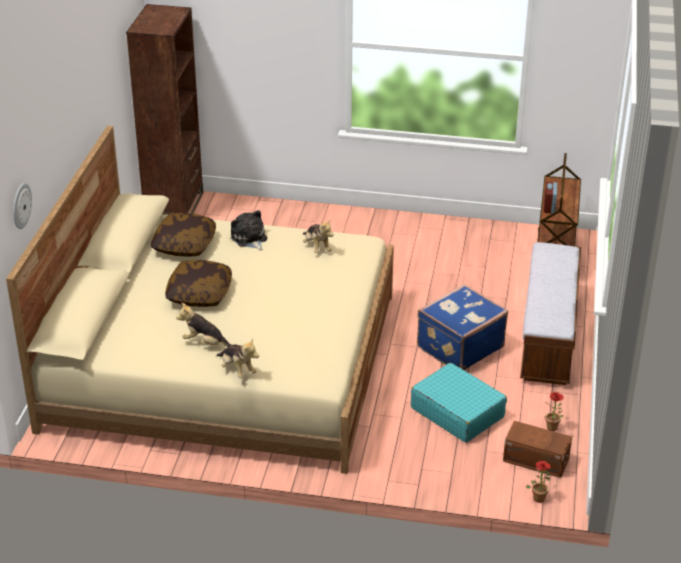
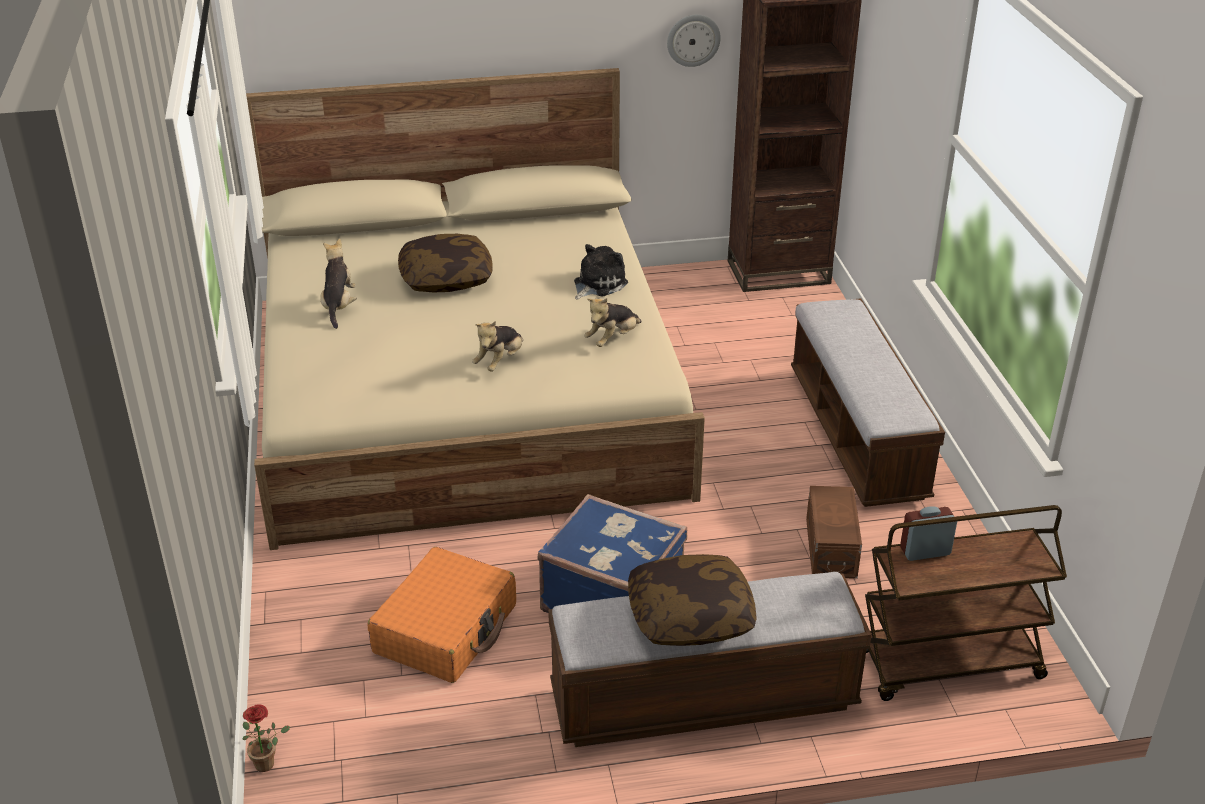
camera: 70 degrees right, 0 degrees up
(20, 205) = (326, 39): wall clock -> wall clock (693, 40)
(184, 245) = (551, 244): pillow -> pillow (690, 616)
(237, 370) = (291, 341): plush toy -> plush toy (500, 361)
(363, 230) = (856, 435): none -> bench
(457, 412) = (446, 629): turquoise suitcase -> orange suitcase
(536, 461) = (357, 745): brown storage box -> brown storage box (829, 548)
(553, 429) = (447, 752): potted plant -> none

